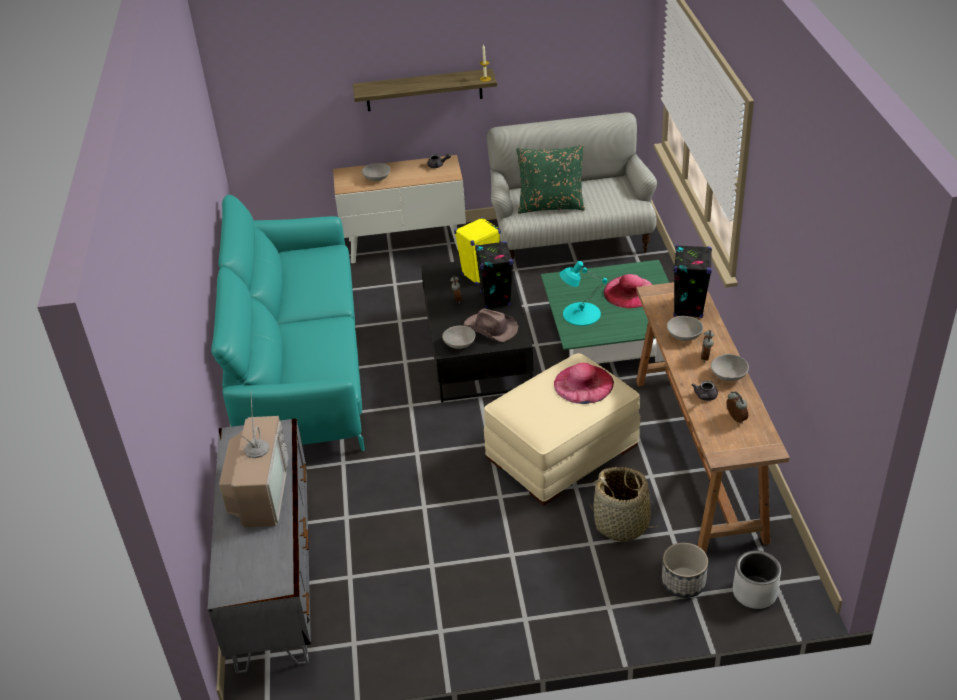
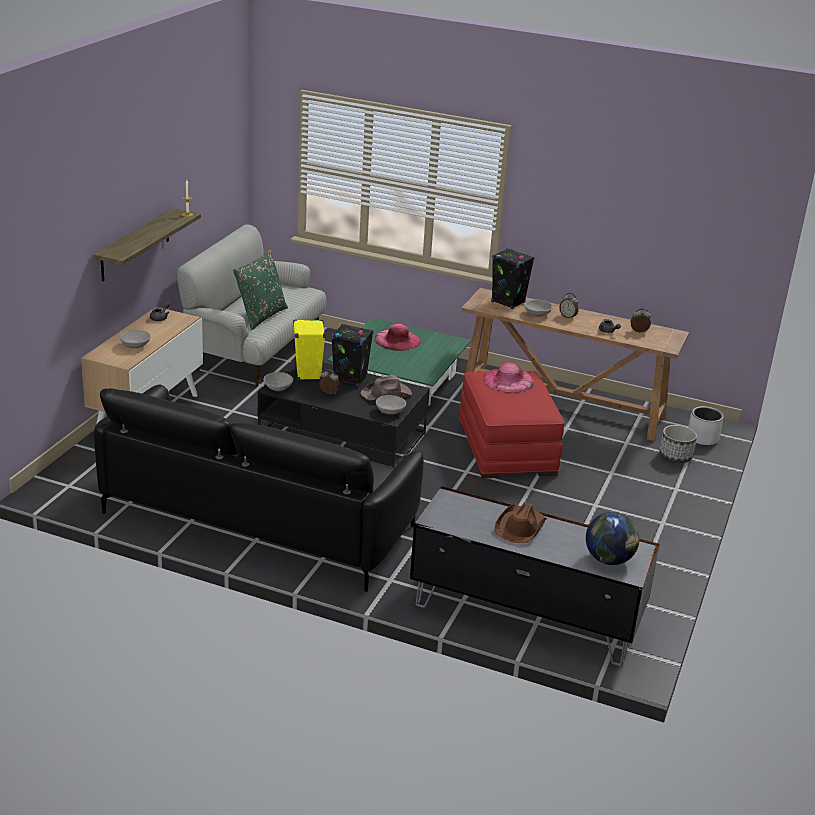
camera: 65 degrees left, 10 degrees down
(242, 569) = (609, 560): none -> globe
(259, 491) = (520, 527): television -> brown hat
(301, 366) = (258, 519): turquoise sofa -> black sofa
(562, 452) = (507, 448): beige ottoman -> red ottoman
(581, 314) = (400, 364): turquoise table lamp -> none
(622, 524) = (603, 455): basket -> none
(729, 376) = (594, 318): grey bowl -> grey bowl (278, 388)

